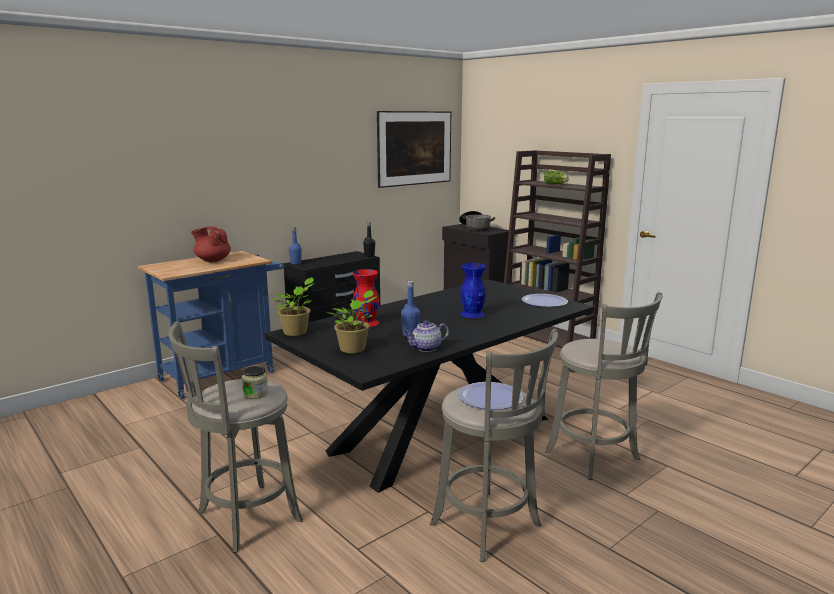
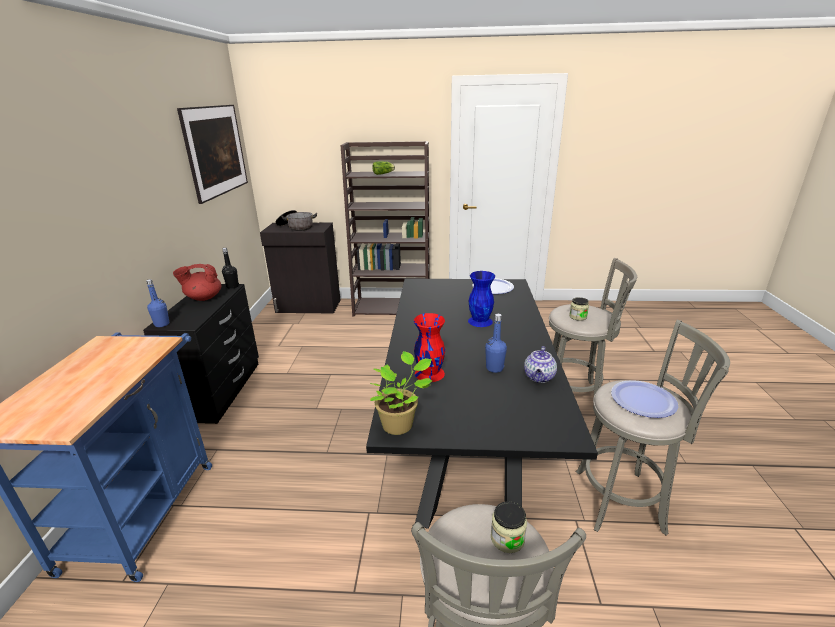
camera: 45 degrees left, 10 degrees up
(212, 260) = (87, 370): red teapot -> red teapot (203, 298)
(354, 349) = (498, 414): potted plant -> none
(589, 347) = (578, 317): none -> jar

